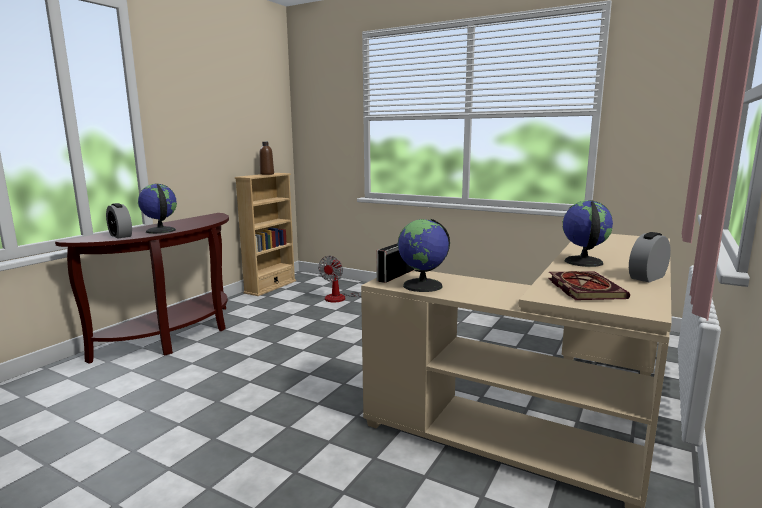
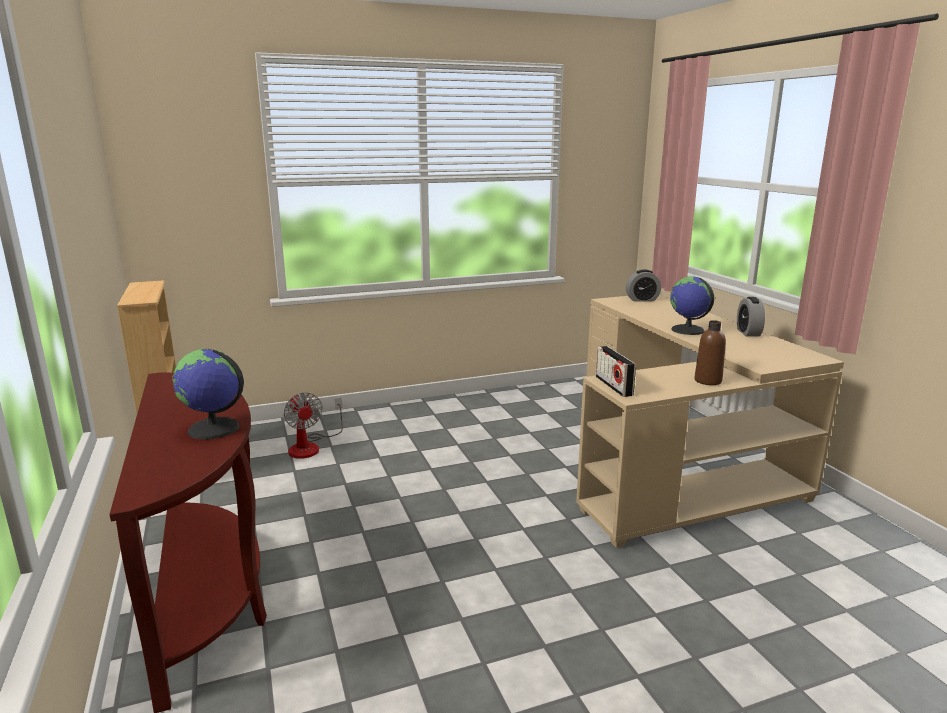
camera: 50 degrees left, 5 degrees up
(120, 236) = (189, 459): alarm clock -> alarm clock (642, 300)
(267, 174) = (143, 289): brown bottle -> brown bottle (708, 381)
(423, 286) = (660, 388): globe -> none
(583, 288) = (754, 353): book -> none

